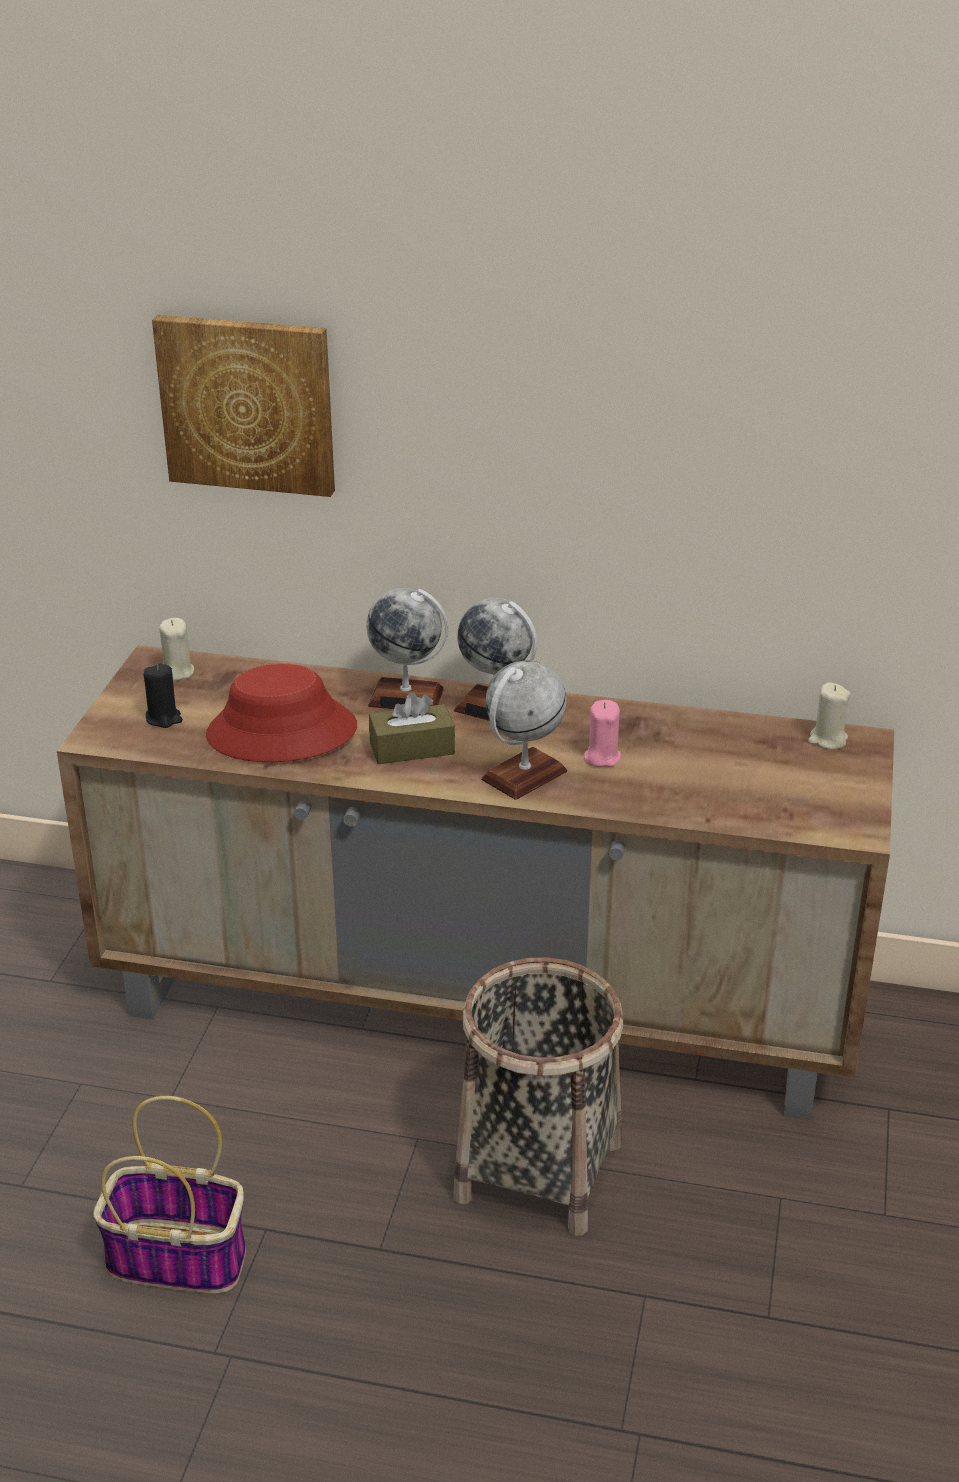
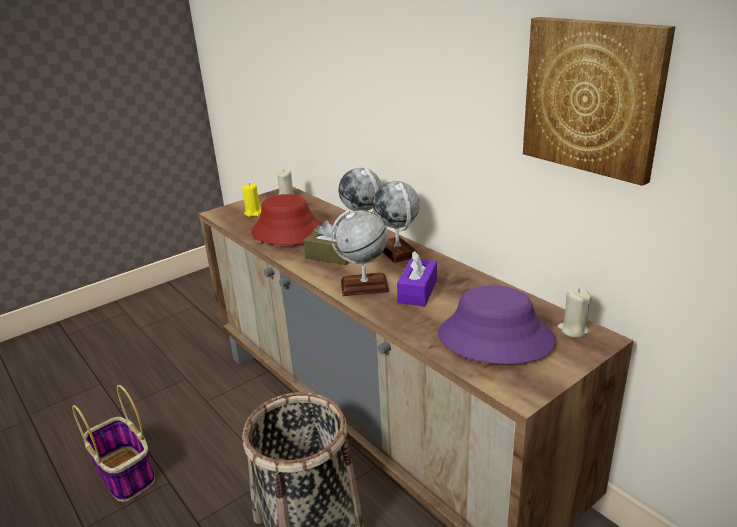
camera: 40 degrees right, 5 degrees down
(164, 718) = (253, 213): black candle -> yellow candle
(248, 404) = (322, 55): picture -> picture (593, 97)
(602, 757) = (417, 291): pink candle -> purple tissue box
(762, 782) = (495, 338): none -> purple hat

